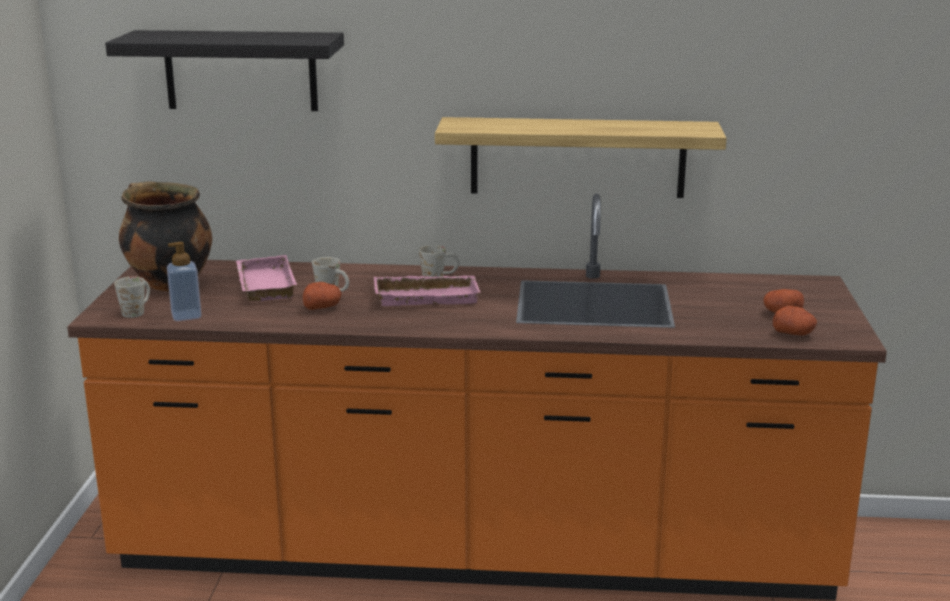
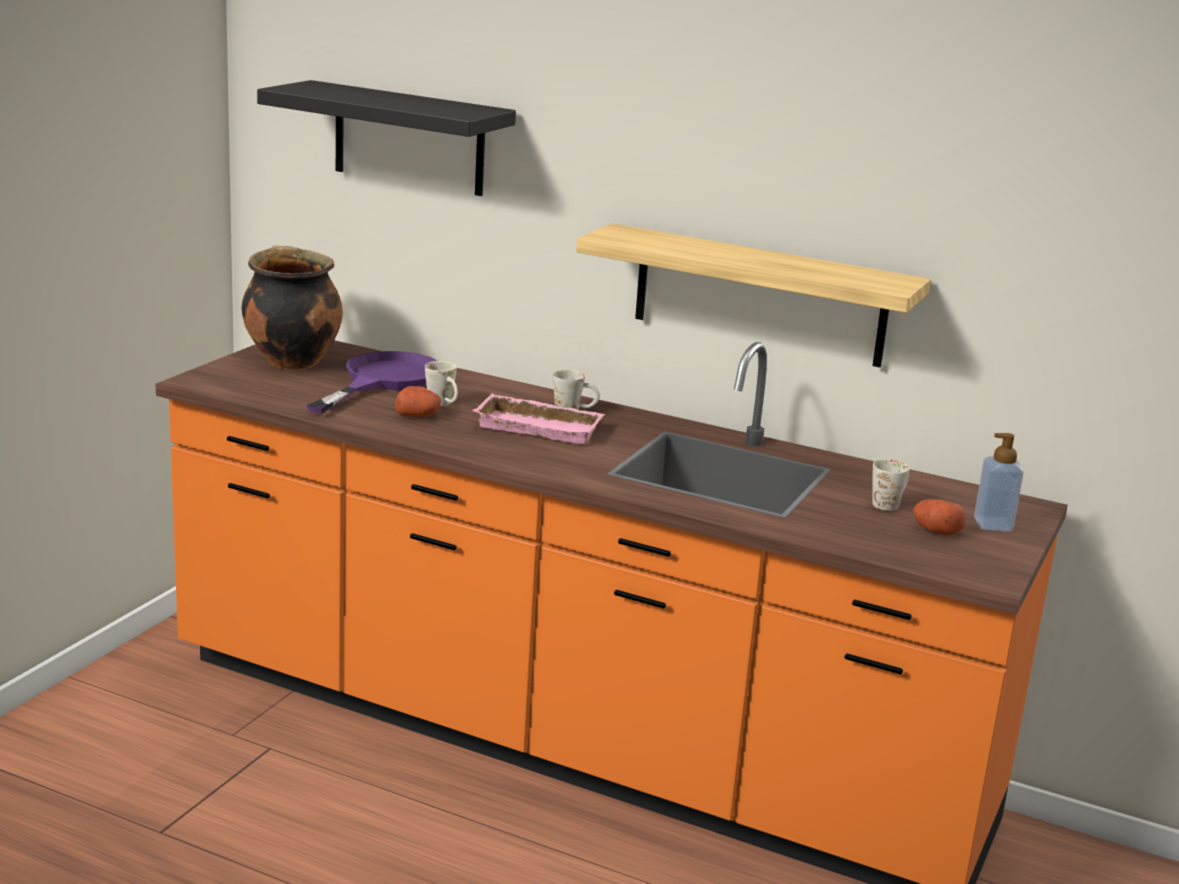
camera: 20 degrees right, 0 degrees up
(137, 311) = (233, 382): white mug -> white mug (890, 503)
(186, 316) = (275, 396): soap dispenser -> soap dispenser (993, 524)
(263, 285) = (383, 381): pink tray -> purple frying pan
(794, 333) = (923, 555): potato -> none

